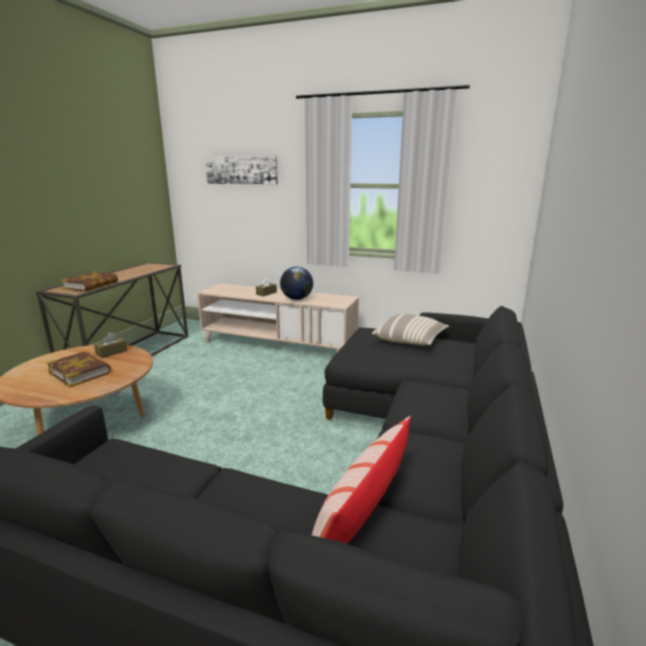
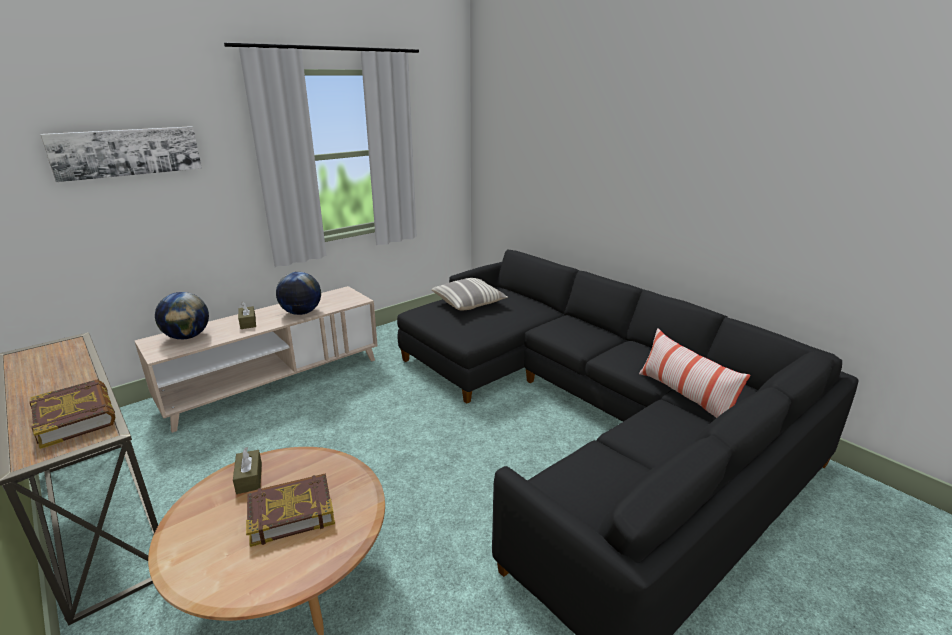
camera: 60 degrees left, 5 degrees up
(234, 289) = (187, 336): none -> globe

